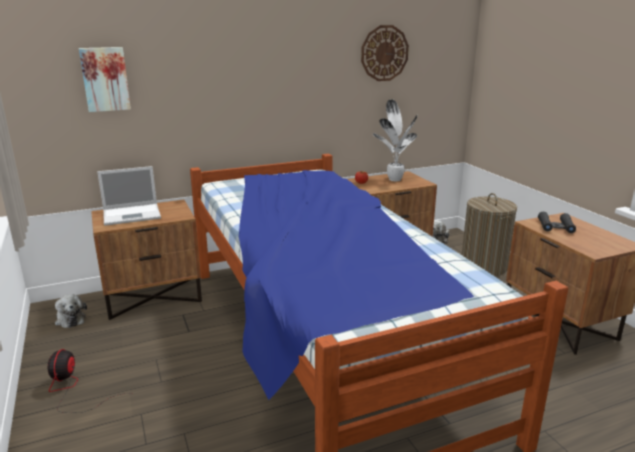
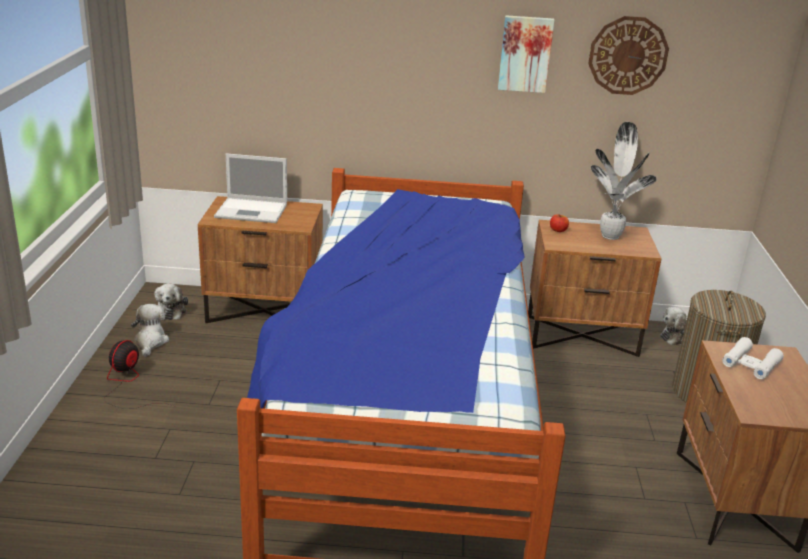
camera: 25 degrees right, 5 degrees up
(69, 348) = (150, 342): none -> plush toy
(105, 79) = (249, 50): picture -> picture (525, 53)
(555, 227) = (750, 364): black binoculars -> white binoculars

